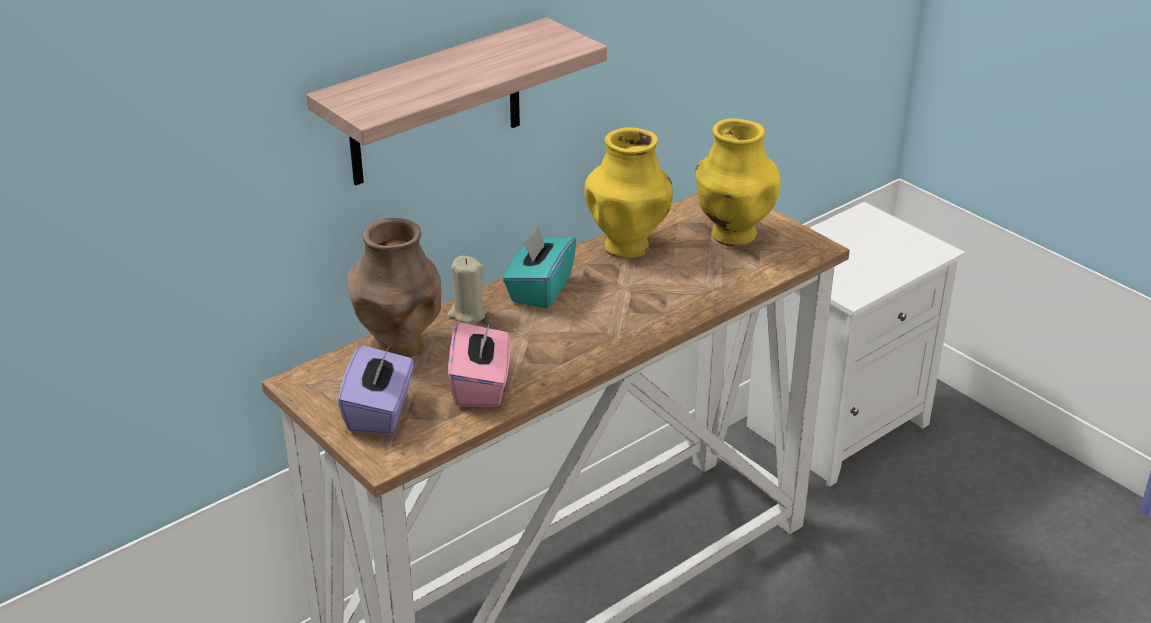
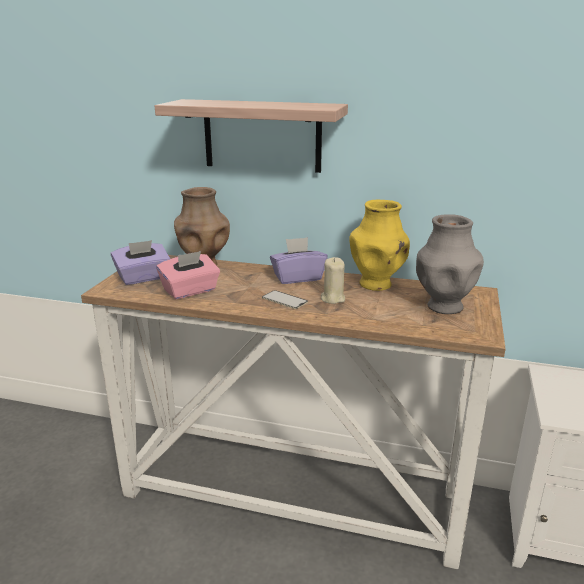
camera: 55 degrees right, 10 degrees down
(468, 313) = (251, 270): beige candle -> beige candle (332, 298)
(540, 289) = (297, 278): turquoise tissue box -> purple tissue box
(597, 325) = (284, 300): none -> phone
(732, 235) = (443, 307): yellow vase -> grey vase

